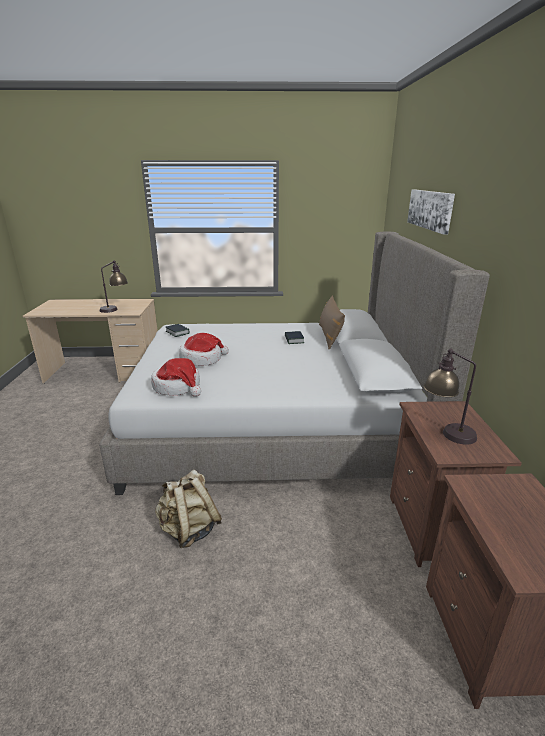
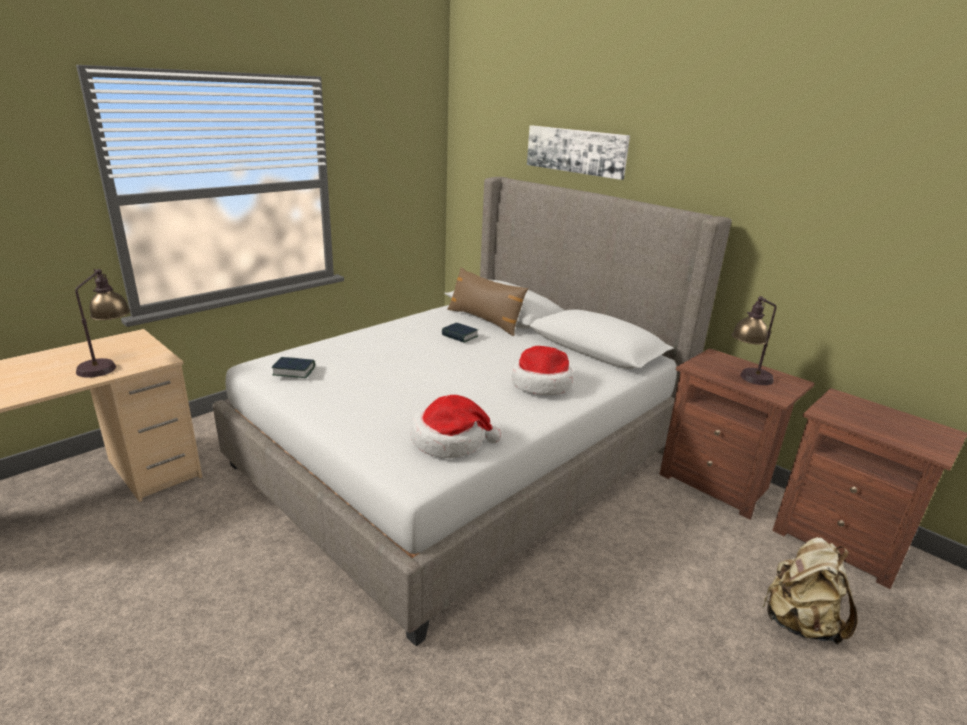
camera: 45 degrees left, 0 degrees up
(189, 530) = (559, 619): beige backpack -> beige backpack (799, 622)
(202, 359) = (403, 395): hat -> hat (541, 384)

